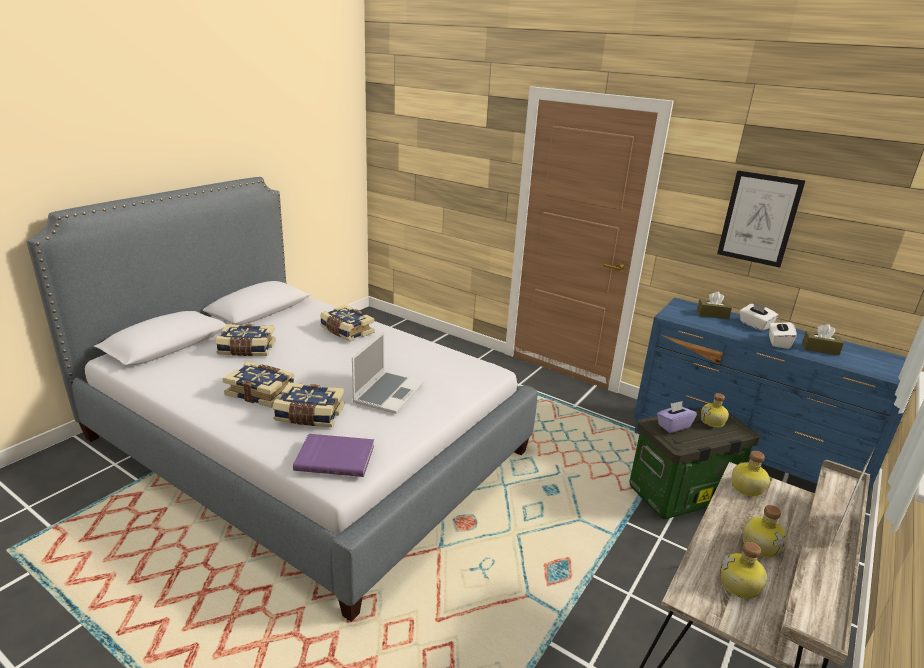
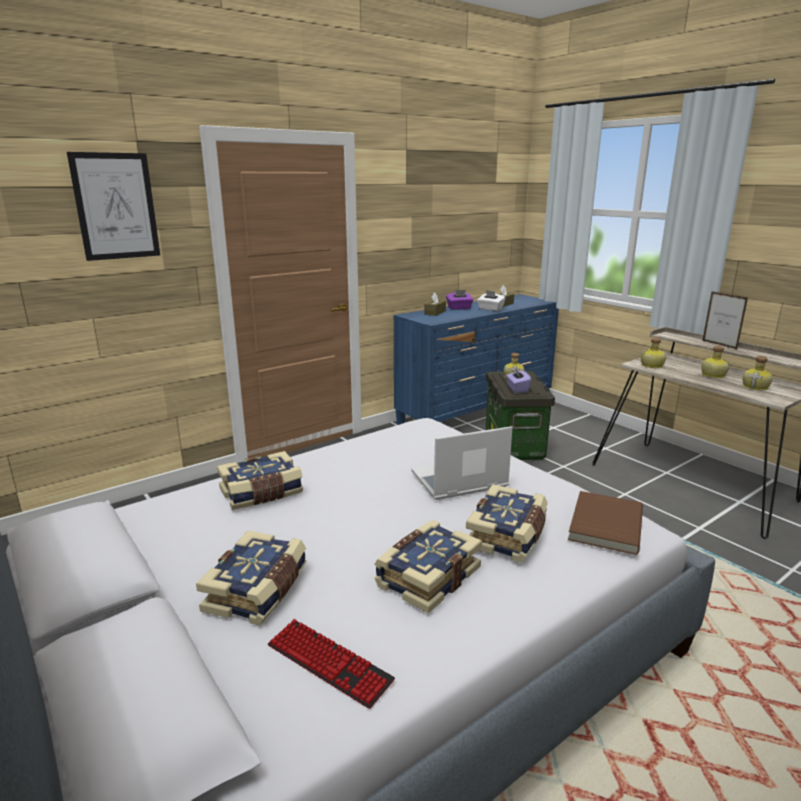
camera: 70 degrees left, 5 degrees down
(191, 375) = (329, 663): none -> keyboard
(335, 457) = (604, 524): purple book -> brown book
(388, 393) = (458, 481): laptop -> laptop turned 60 degrees counterclockwise
(754, 325) = (459, 308): white tissue box -> purple tissue box
(759, 219) = (430, 226): picture -> picture (116, 206)

